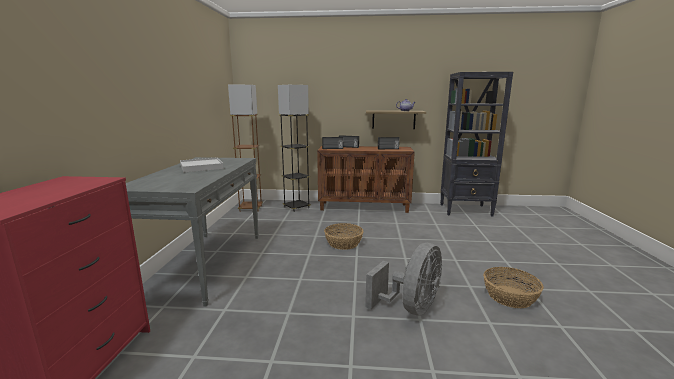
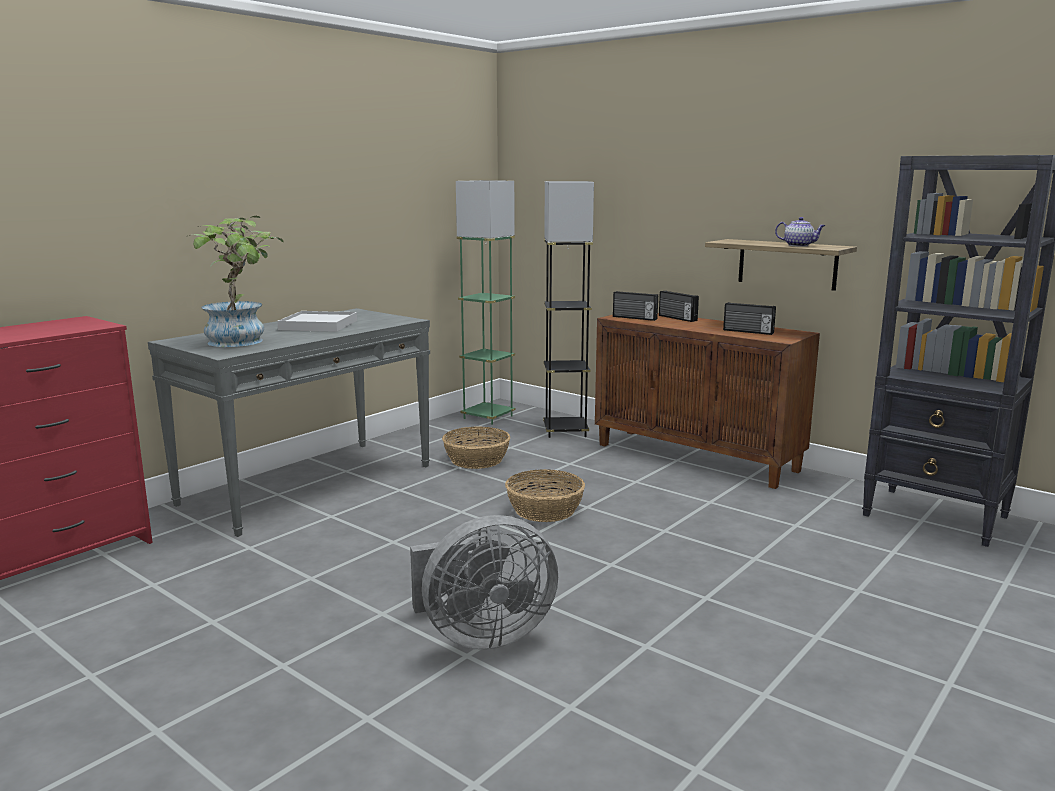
camera: 35 degrees right, 0 degrees up
(180, 181) = (243, 342): none -> potted plant
(250, 208) = (488, 417): brown floor lamp -> green floor lamp
(509, 296) = (691, 689): basket -> basket (476, 460)

